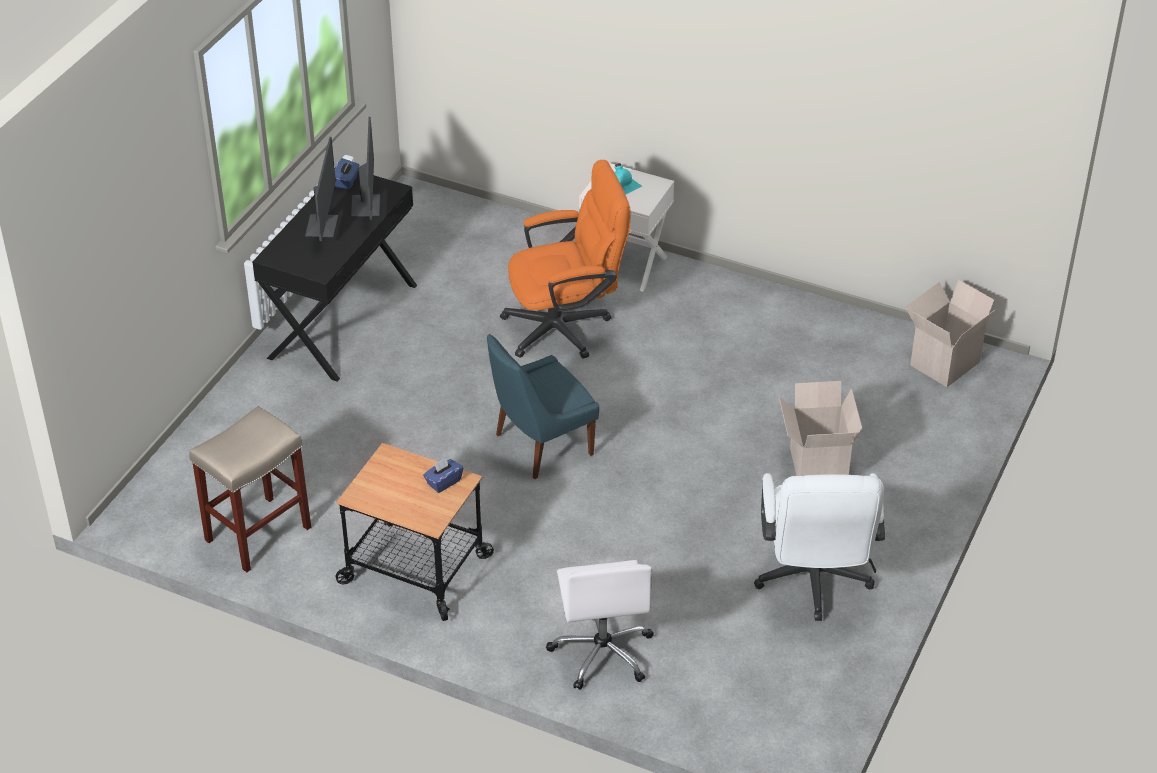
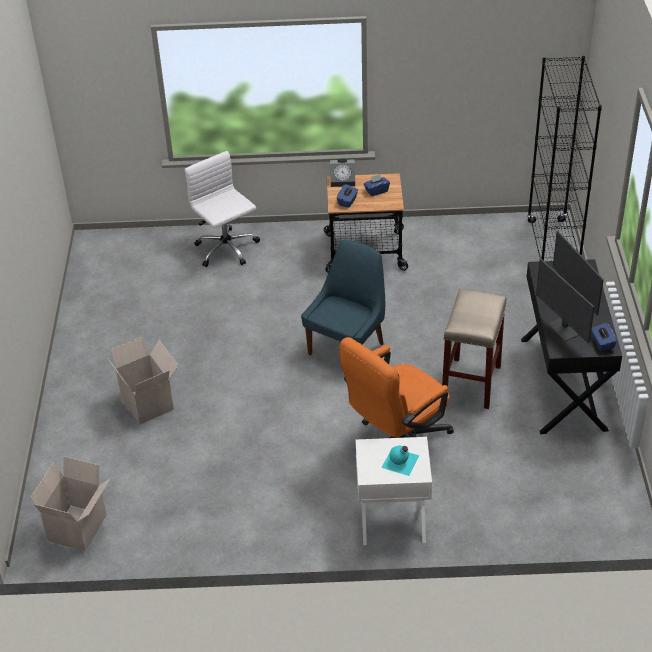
camera: 155 degrees right, 0 degrees up
(175, 478) = (553, 248): none -> black bookcase
(257, 535) = (472, 237): beige stool -> beige stool (471, 382)
(392, 484) = (376, 191): none -> blue tissue box
(421, 519) = (343, 180): none -> alarm clock
(813, 583) = (119, 327): white office chair -> none

